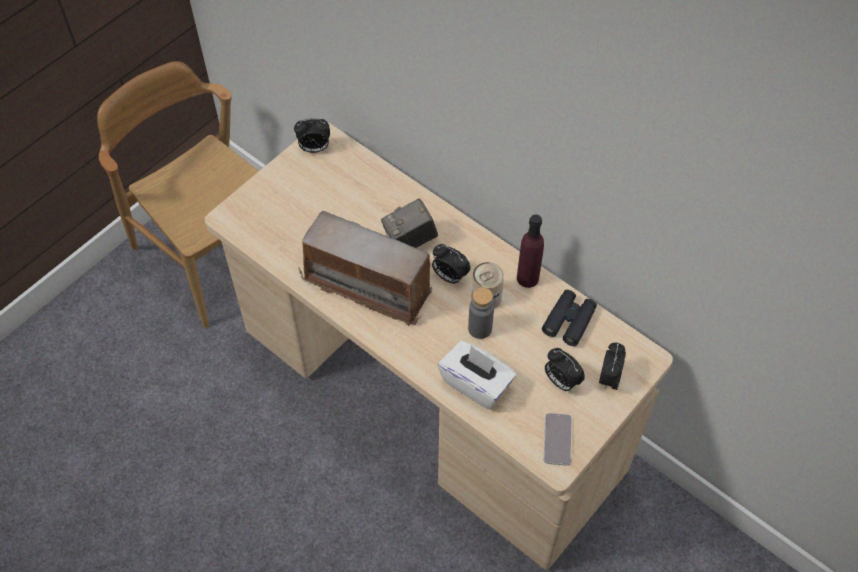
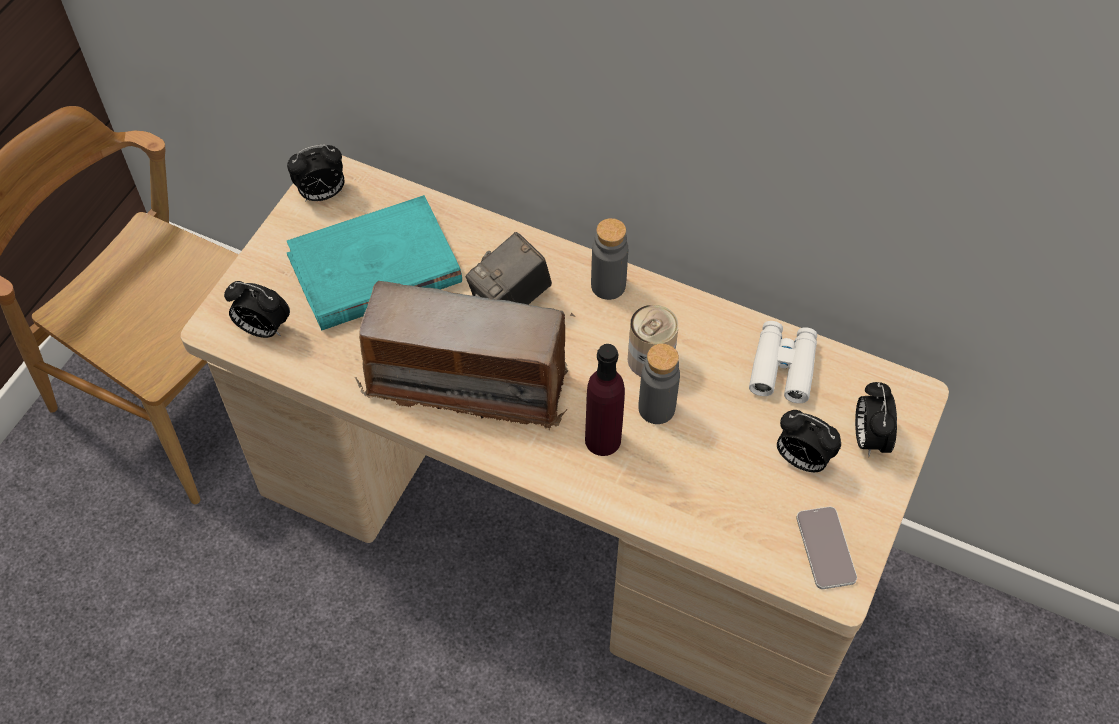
camera: 15 degrees left, 0 degrees up
(332, 203) = (374, 270): none -> turquoise book
(449, 276) = (586, 341): alarm clock -> alarm clock (263, 329)
(474, 245) = (608, 286): none -> grey bottle
(476, 384) = (678, 493): white tissue box -> none
(527, 278) = (701, 317): purple bottle -> purple bottle (603, 440)
(569, 321) = (782, 367): black binoculars -> white binoculars

